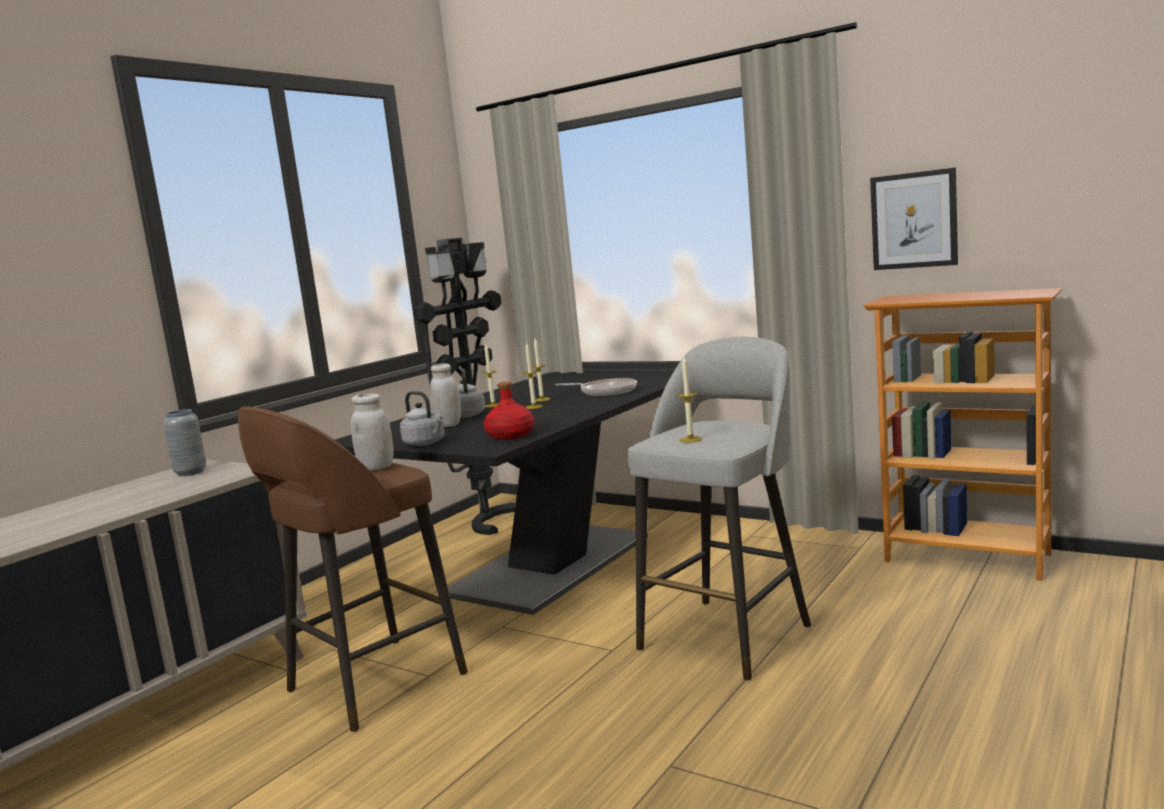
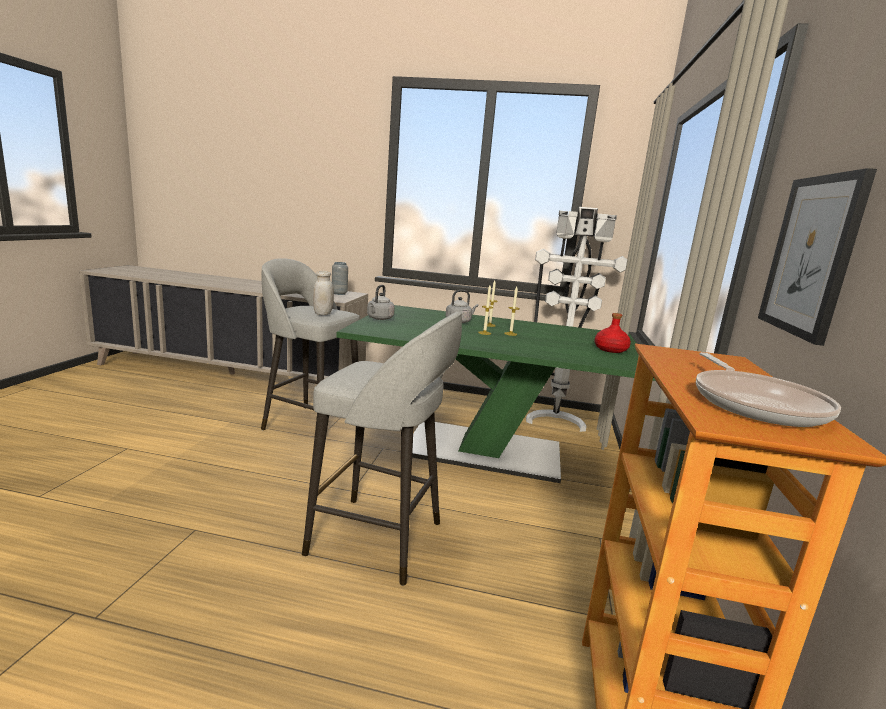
camera: 65 degrees right, 5 degrees up
(371, 684) = (310, 424): brown stool -> grey stool
(448, 425) = (430, 320): white jar -> none
(489, 519) = (555, 417): black floor lamp -> white floor lamp
(511, 435) = (393, 332): red bottle -> red bottle (610, 350)
(550, 565) = (484, 450): black dining table -> green dining table
(605, 392) = (542, 347): frying pan -> frying pan (754, 404)
(690, 439) = (355, 370): candle -> none

